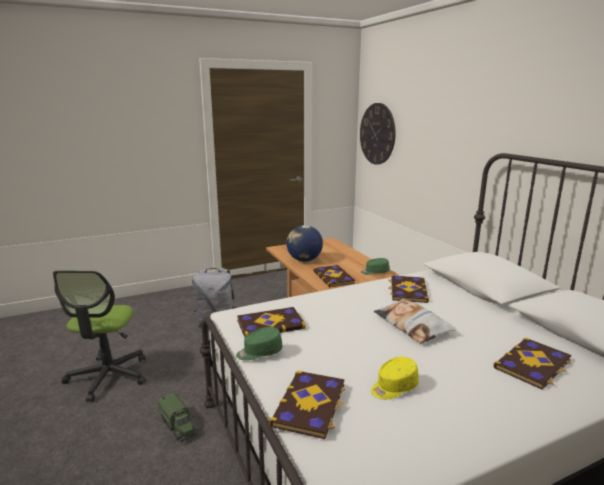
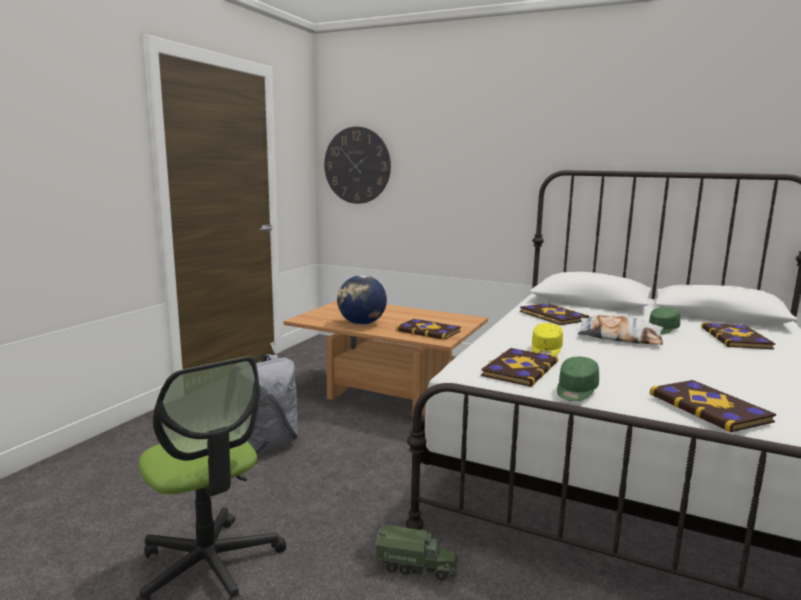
camera: 40 degrees left, 5 degrees down
(374, 272) = (455, 319): green cap -> green cap (661, 330)
(393, 387) = (714, 377): yellow cap -> yellow cap (546, 350)

